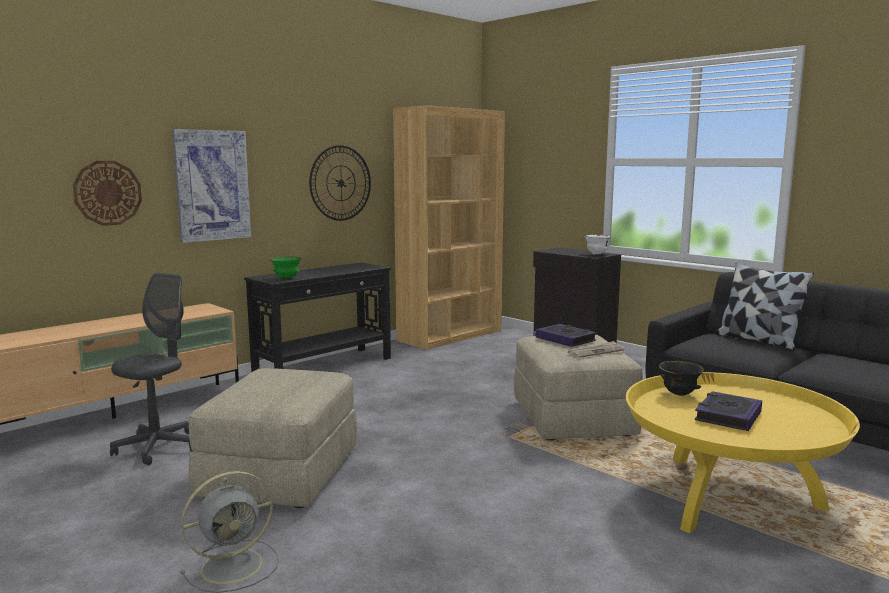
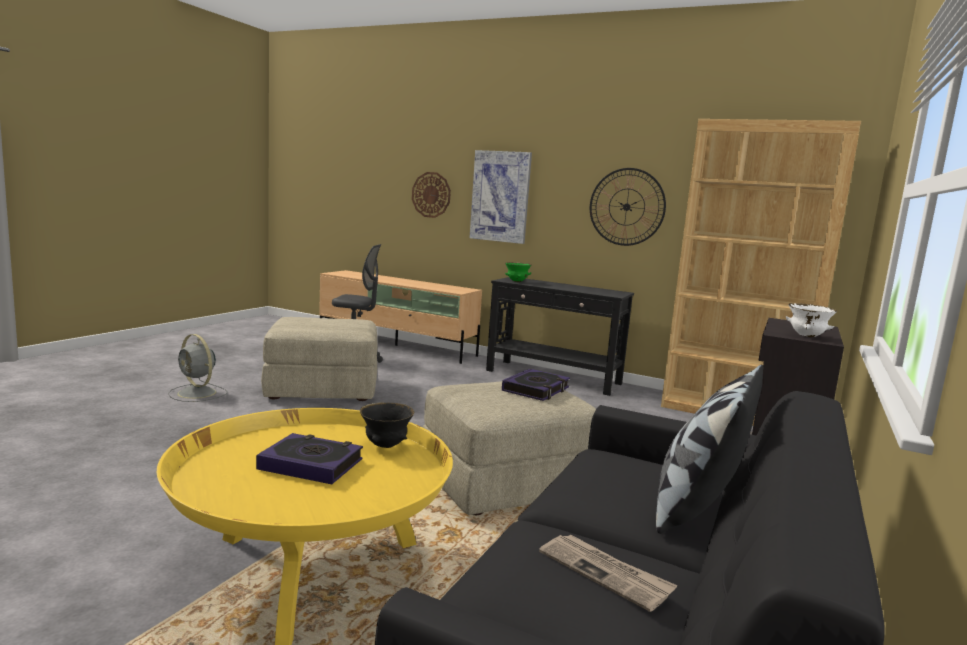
camera: 70 degrees right, 0 degrees up
(595, 352) = (492, 400): newspaper -> newspaper (605, 573)

